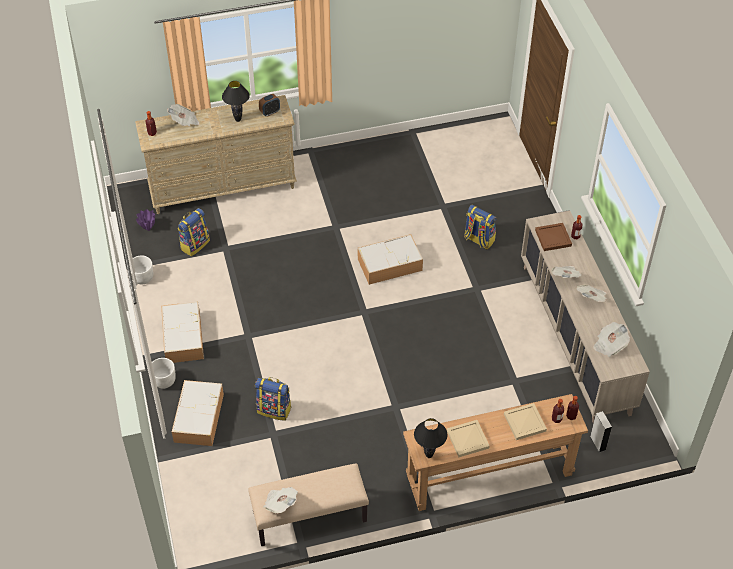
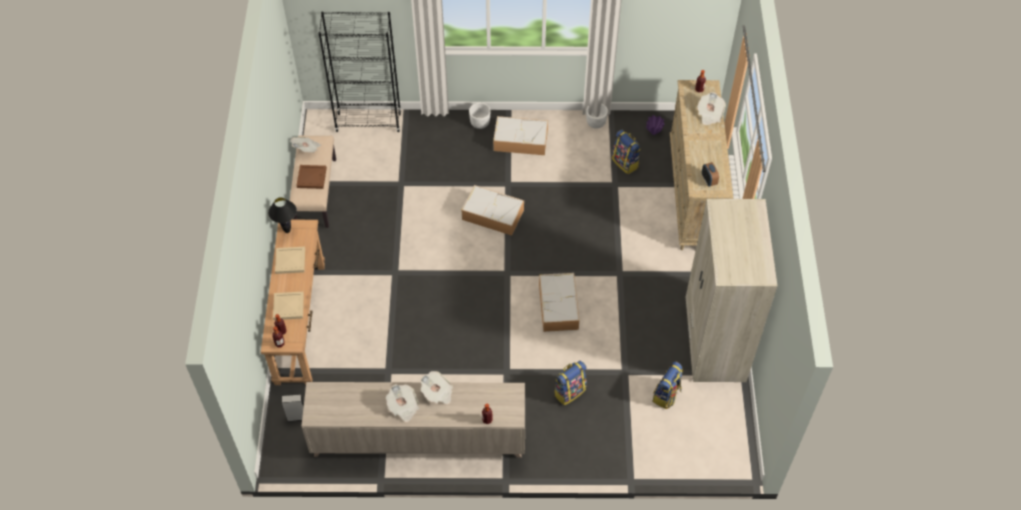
camera: 105 degrees right, 5 degrees up
(186, 493) = (368, 122): none -> black bookcase
(199, 417) = (436, 139): storage box -> storage box (494, 215)
(238, 120) = (703, 154): black table lamp -> none
(274, 409) = (424, 188): backpack -> backpack (666, 395)
(387, 153) = (714, 340): none -> beige wardrobe
(553, 237) = (491, 399): brown tray -> brown tray (312, 178)
(609, 345) = (343, 403): newspaper -> none

